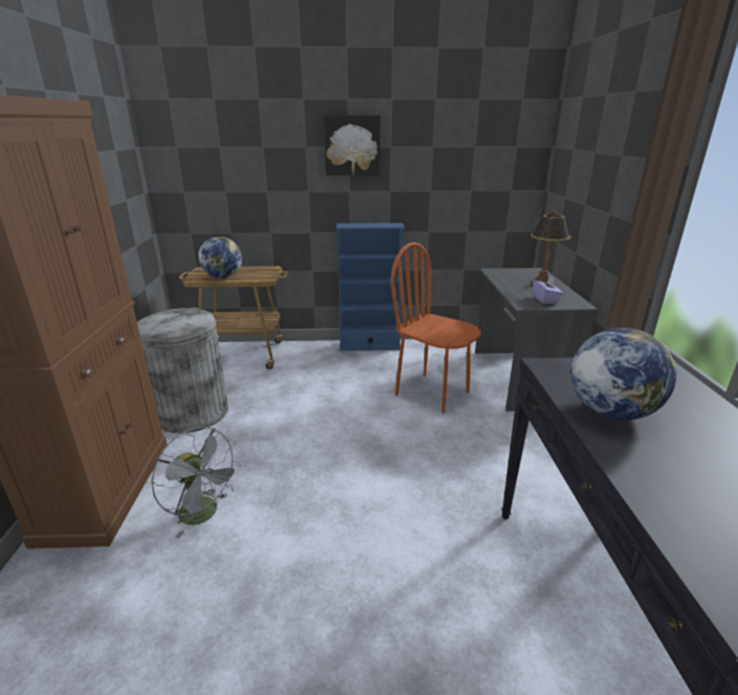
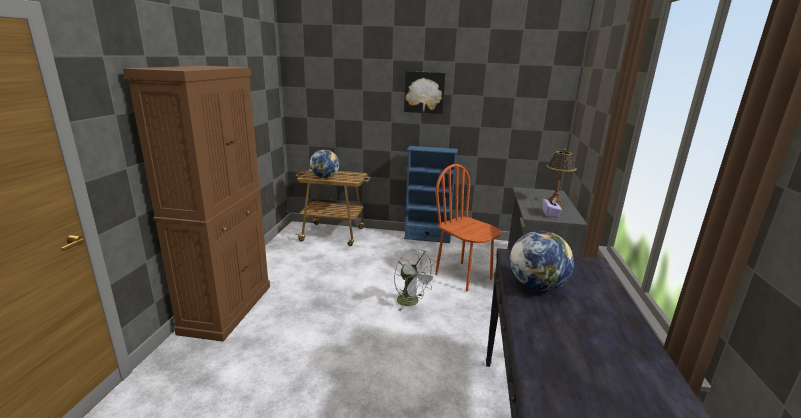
camera: 10 degrees right, 5 degrees down
(192, 412) = (290, 268): grey trash can -> none
(205, 514) = (284, 332): grey fan -> grey fan (412, 302)

